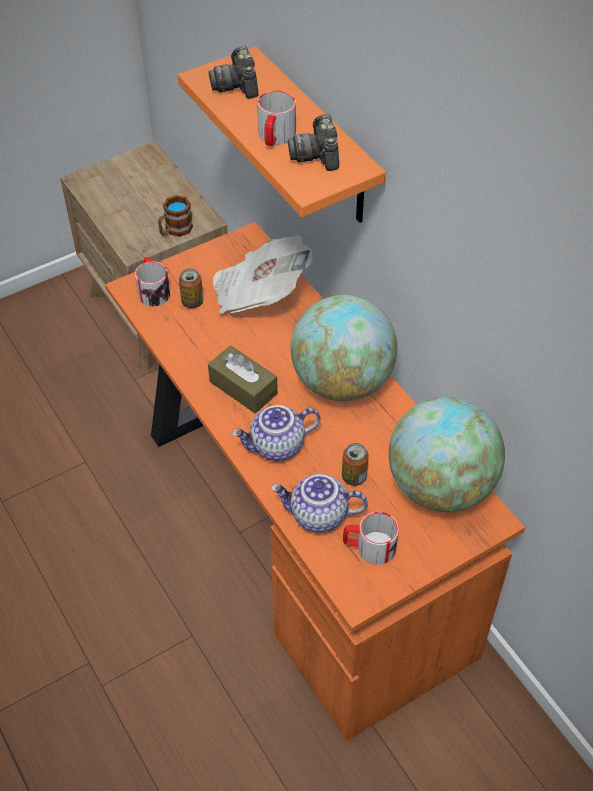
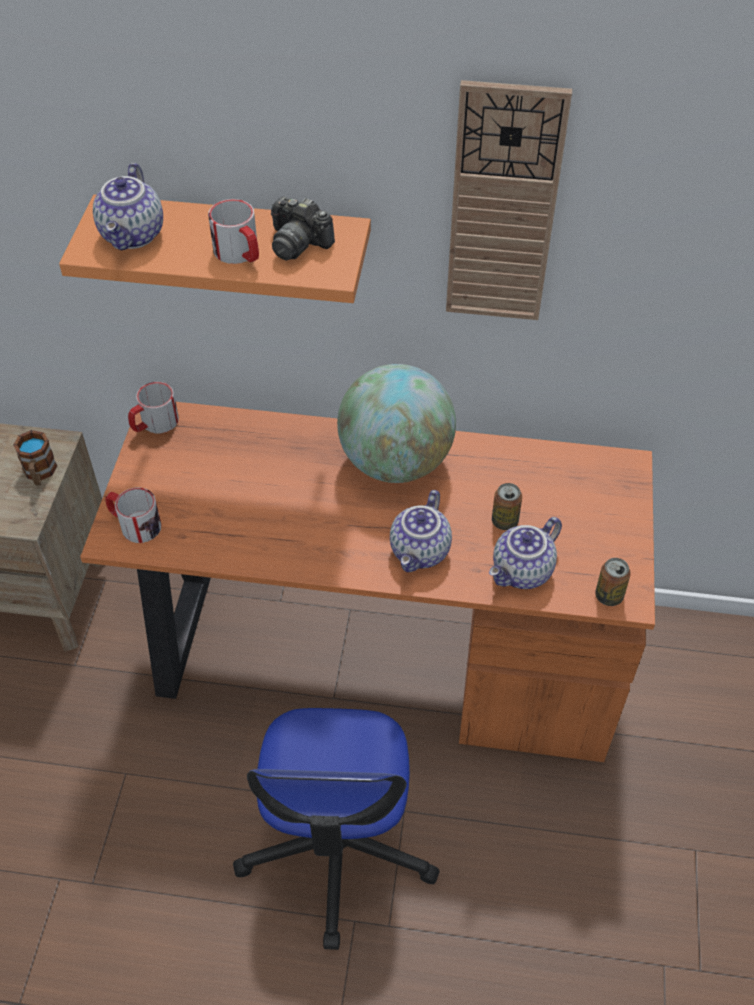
camera: 50 degrees left, 0 degrees up
(130, 616) = (337, 849): none -> office chair
(192, 302) = (185, 504): can -> can (608, 596)
(237, 85) = (134, 236): camera -> teapot
(243, 388) = (329, 533): brown tissue box -> none
(259, 293) = (232, 451): newspaper -> none
(369, 547) = (585, 559): mug -> mug (154, 423)
(440, 486) = (566, 473): globe -> none
(460, 222) = (503, 208): none -> wall clock

